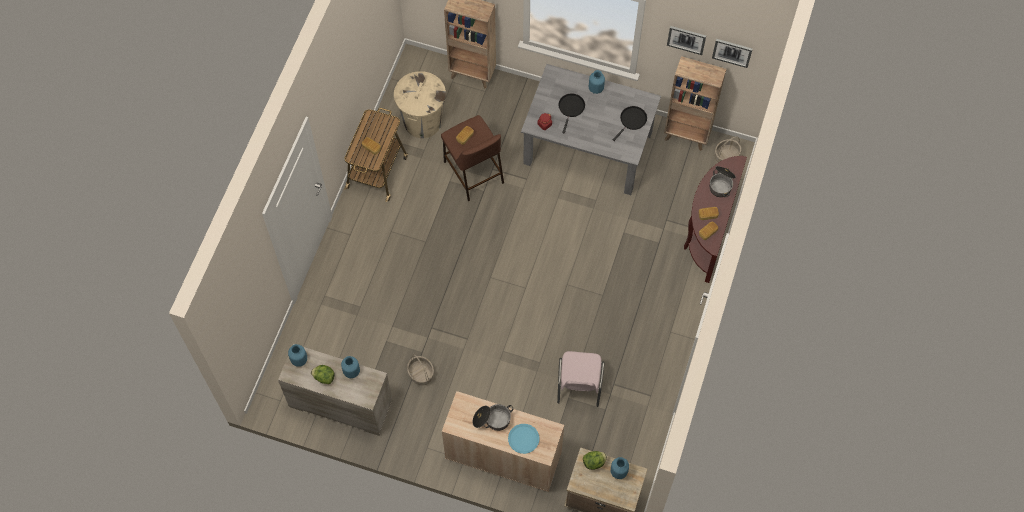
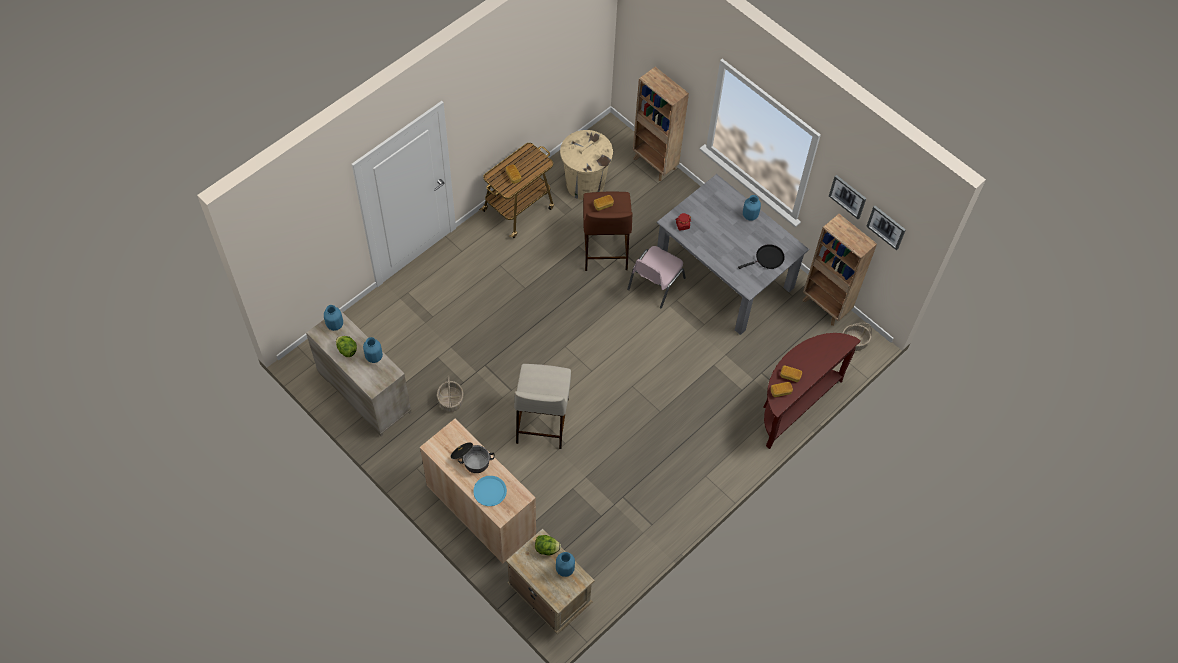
camera: 25 degrees right, 5 degrees down
(508, 351) = (542, 419): none -> beige stool
(571, 108) = (716, 222): black frying pan -> none
(579, 384) = (590, 481): pink chair -> pink chair (655, 284)
(721, 184) = (820, 354): cooking pot -> none

